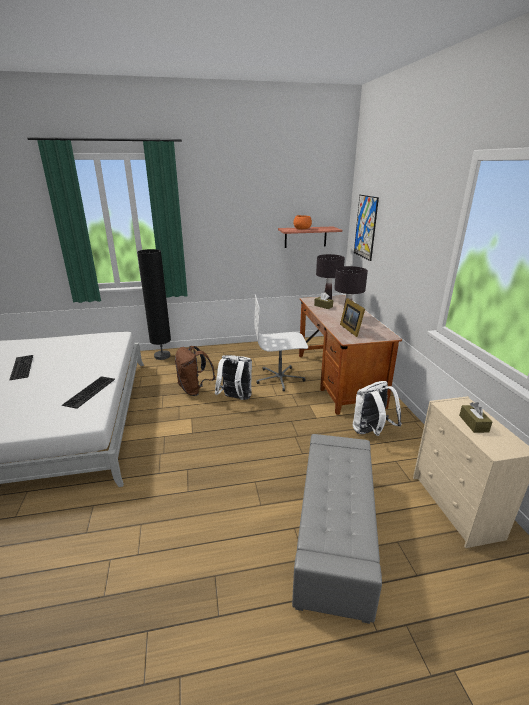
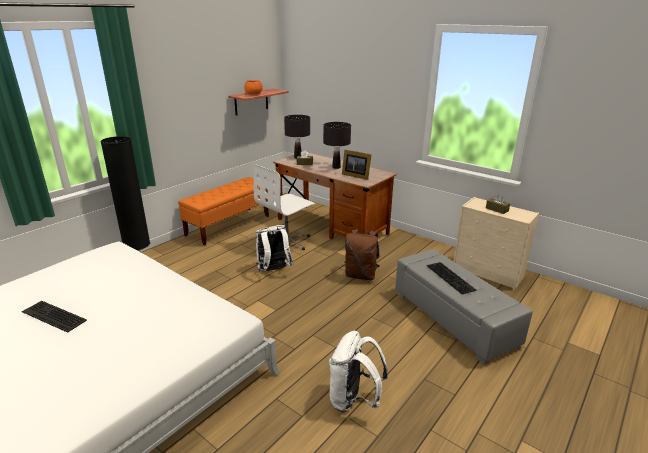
camera: 40 degrees left, 0 degrees up
(90, 392) = (191, 302): keyboard -> keyboard (451, 277)
(194, 390) = (225, 278): brown backpack -> brown backpack (361, 275)
(254, 348) = (228, 226): none -> orange bench
(365, 227) = (311, 86): picture -> none
(371, 432) = (398, 253): white backpack -> white backpack (354, 400)

